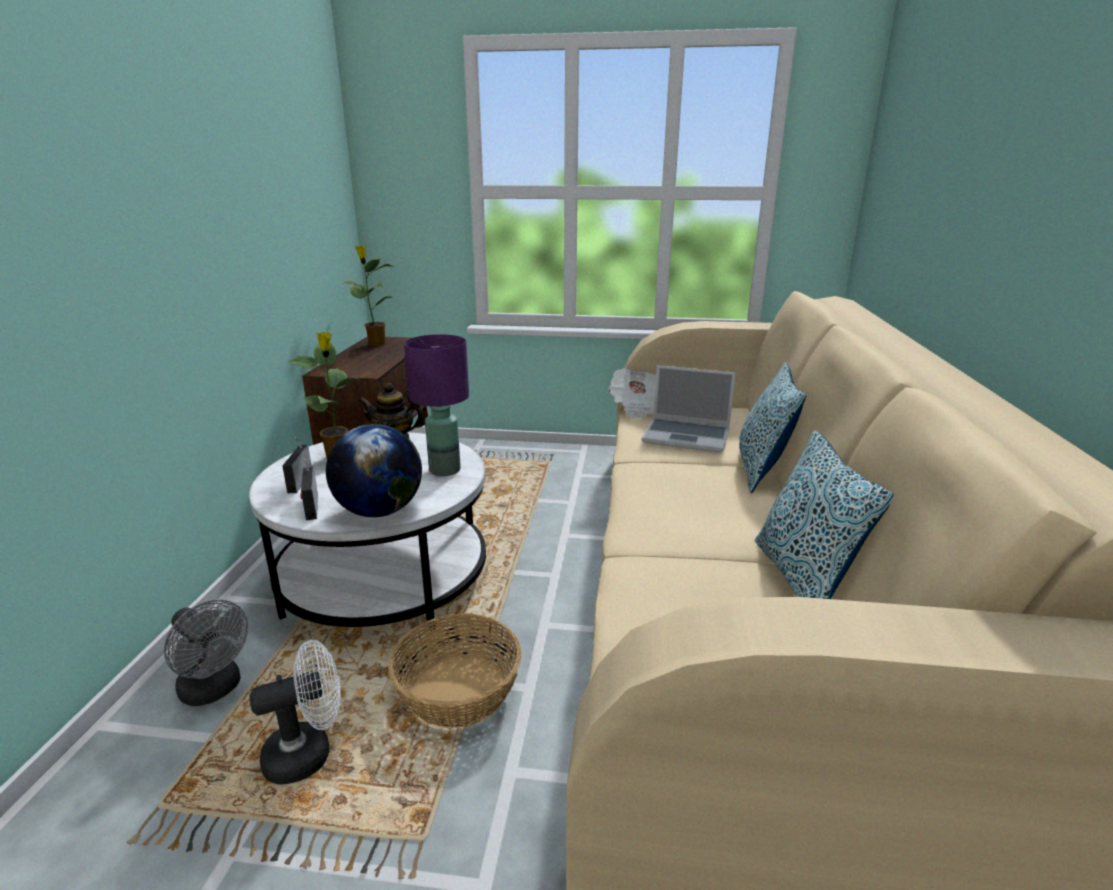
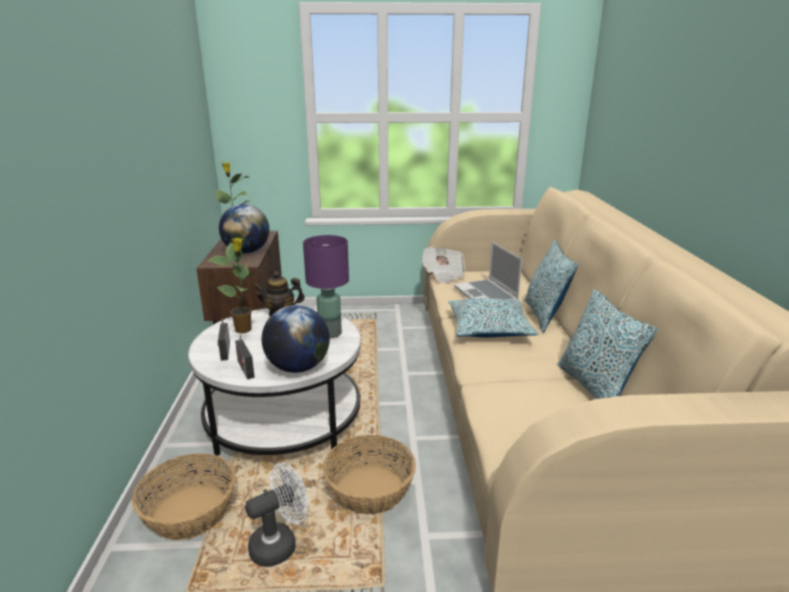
camera: 10 degrees left, 0 degrees up
(215, 690) = (190, 511): grey fan -> basket
(375, 360) = (247, 252): none -> globe
(674, 481) = (489, 328): none -> pillow
(687, 436) = (486, 295): laptop -> laptop turned 60 degrees clockwise

